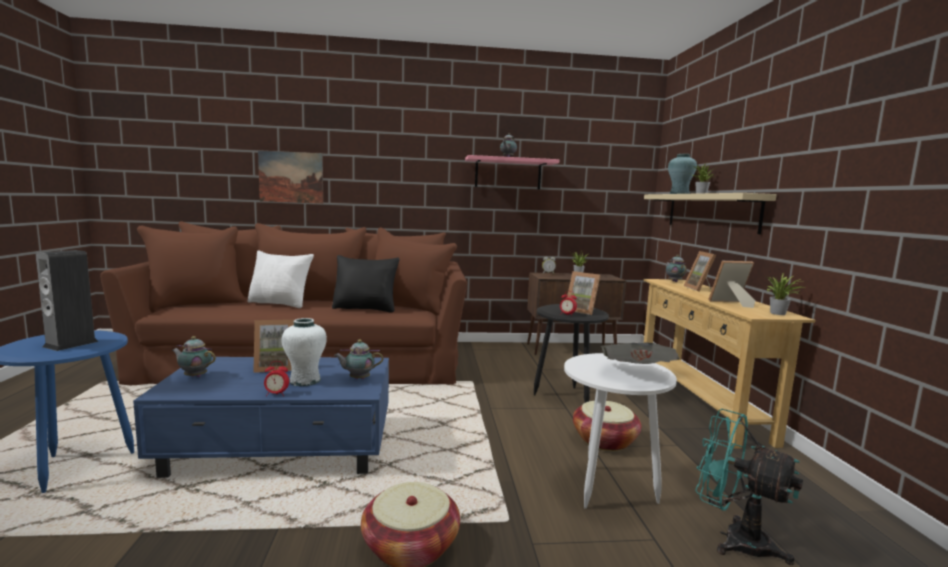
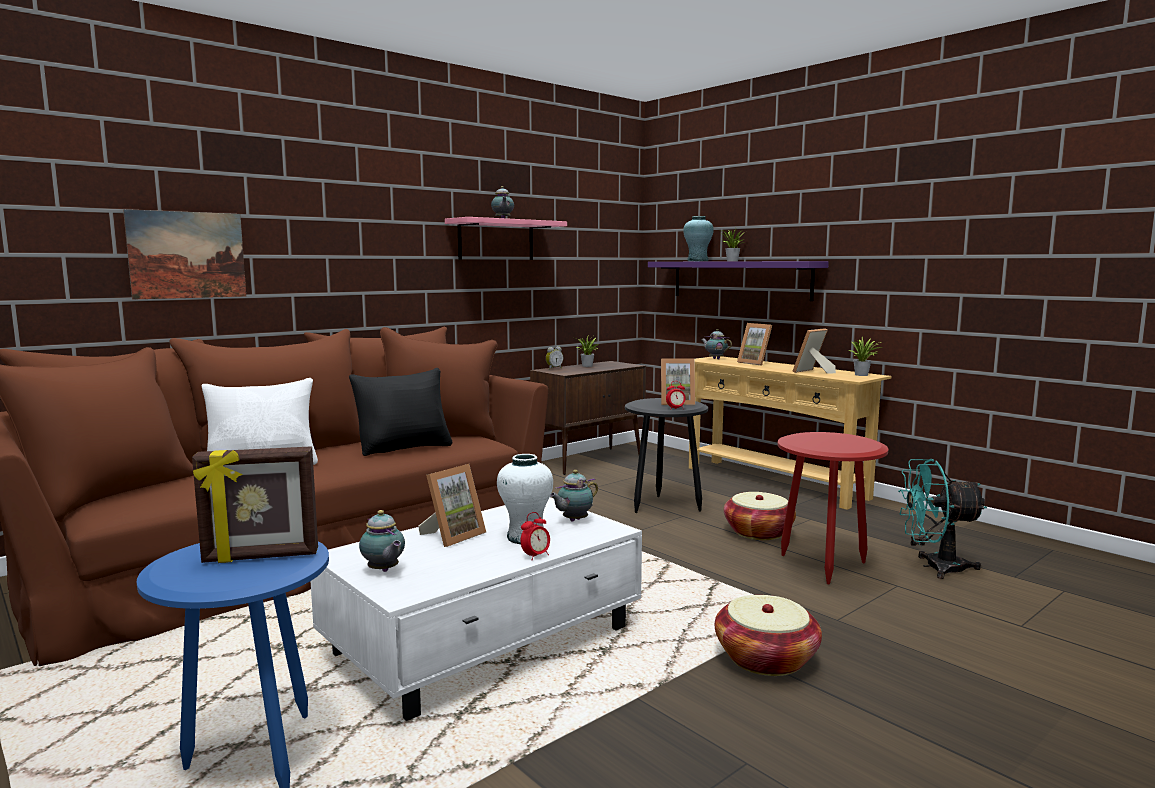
camera: 35 degrees left, 0 degrees up
(71, 344) = (261, 557): speaker -> picture frame
(194, 376) = (383, 571): teapot -> teapot turned 105 degrees counterclockwise
(283, 448) = (487, 641): blue coffee table -> white coffee table
(607, 493) = (824, 569): white side table -> red side table
(637, 374) = (854, 443): newspaper -> none
(710, 211) = (739, 279): beige shelf -> purple shelf

